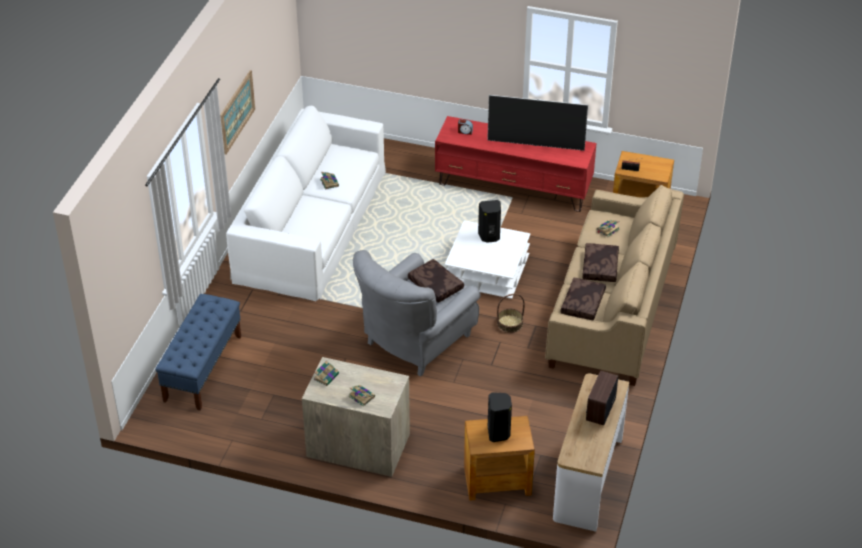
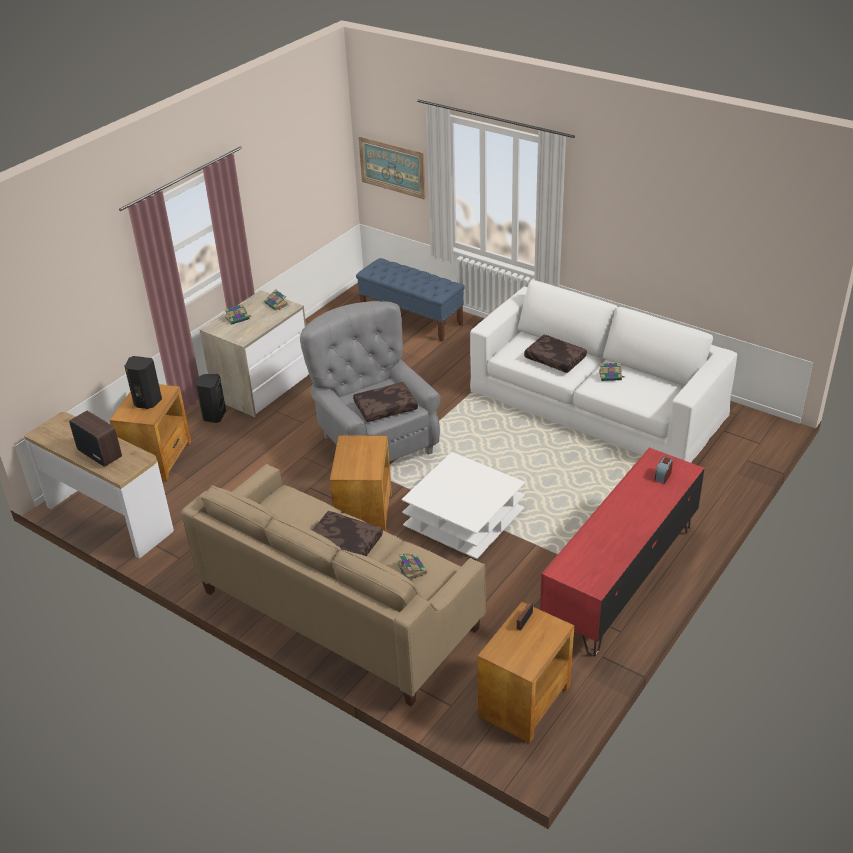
camera: 110 degrees right, 5 degrees down
(237, 111) = (630, 231): picture -> picture (392, 167)
(489, 236) = (484, 496): black speaker -> black speaker (213, 416)
(510, 324) = (364, 515): basket -> brown side table
(535, 145) = (613, 535): television -> none
(583, 304) = (290, 512): brown pillow -> brown pillow (554, 359)

